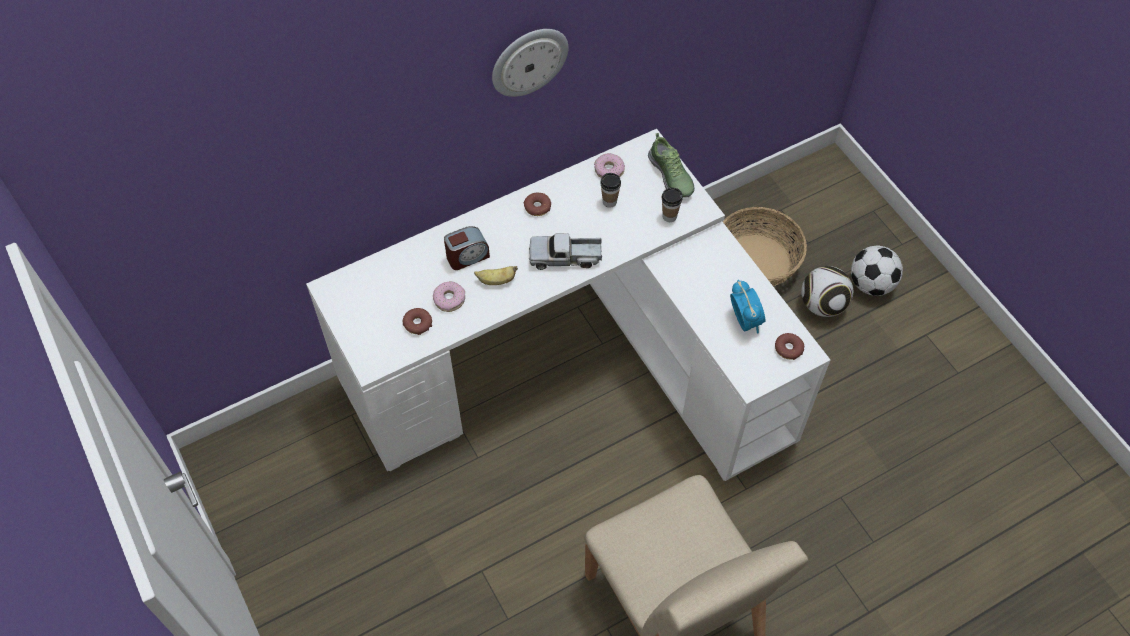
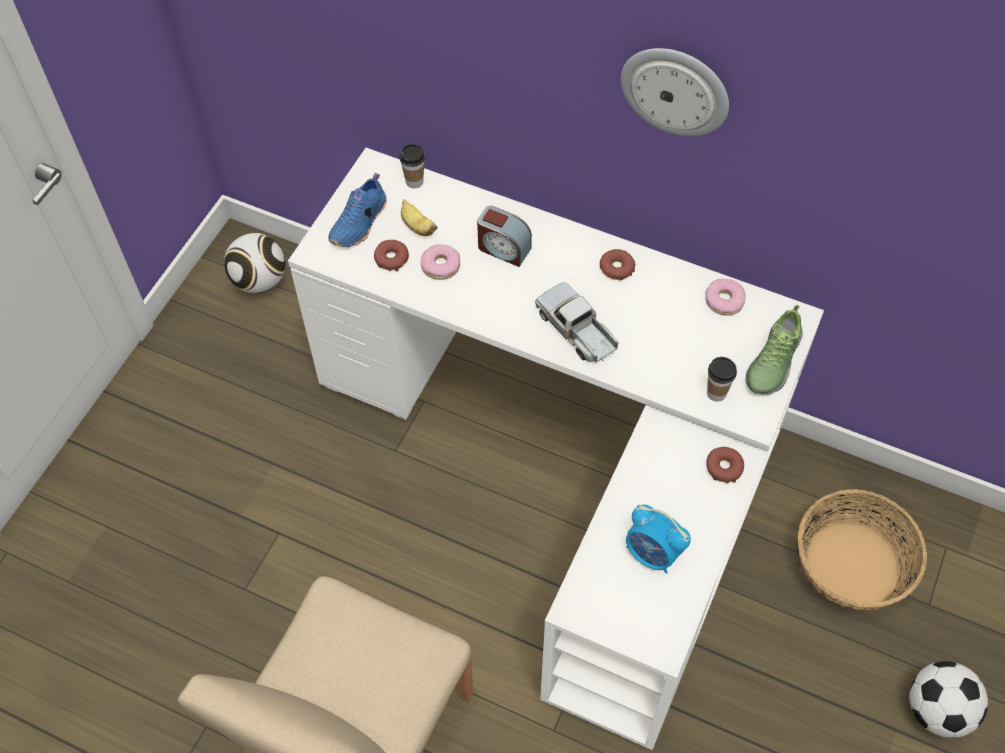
camera: 55 degrees right, 0 degrees up
(370, 325) = (360, 223): none -> blue shoe
(496, 281) = (495, 290): banana -> banana (417, 227)
(609, 201) = (683, 326): cup -> cup (414, 181)
(744, 320) = (652, 553): alarm clock -> alarm clock turned 90 degrees clockwise
(788, 349) = (653, 622): donut -> donut (724, 467)
(822, 304) = (858, 670): football -> football (260, 280)

